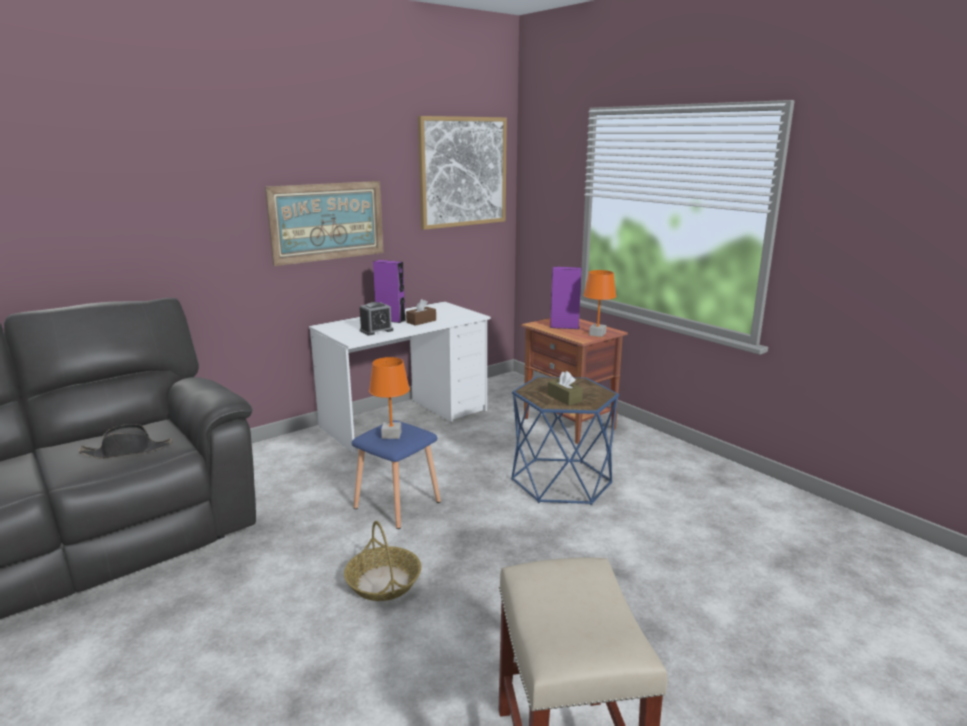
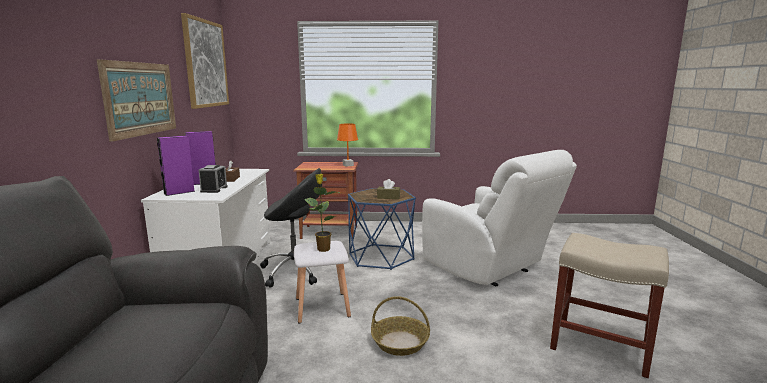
camera: 50 degrees left, 5 degrees down
(128, 451) = (174, 331): black hat -> none
(391, 435) = (323, 249): orange table lamp -> potted plant
(397, 504) = (321, 307): blue stool -> white stool
(451, 454) = (296, 270): none -> black office chair
(564, 327) = (321, 166): purple speaker -> purple speaker (179, 192)
(662, 572) = (489, 269): none -> white armchair

